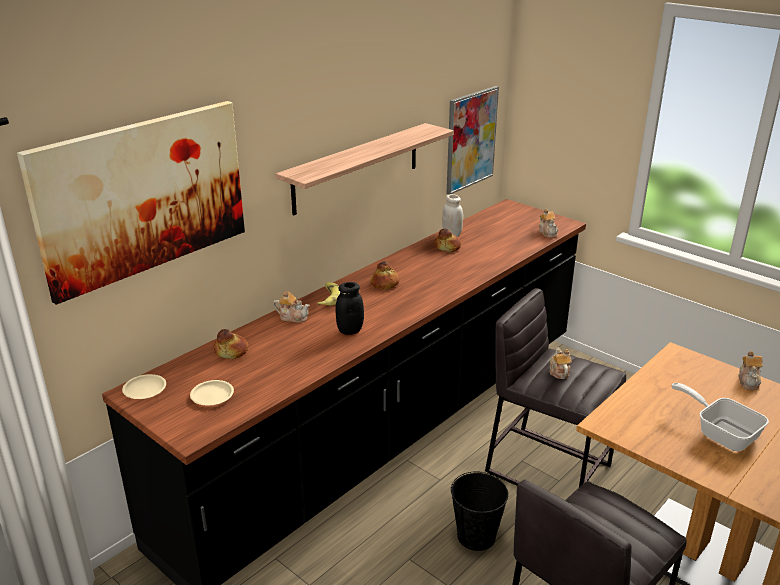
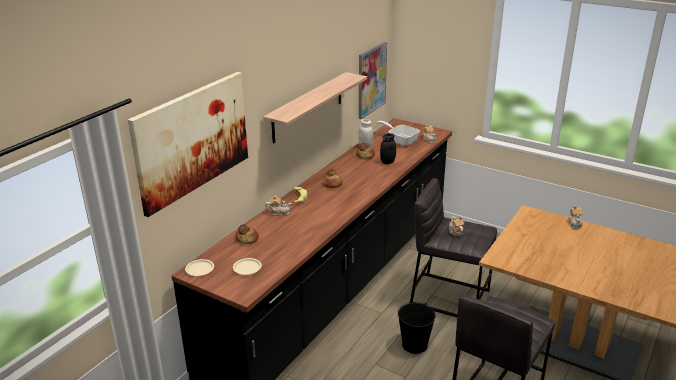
camera: 10 degrees left, 0 degrees up
(350, 330) = (321, 217): black jar -> black jar (387, 162)
(721, 432) = (565, 256): frying pan -> frying pan (400, 140)

